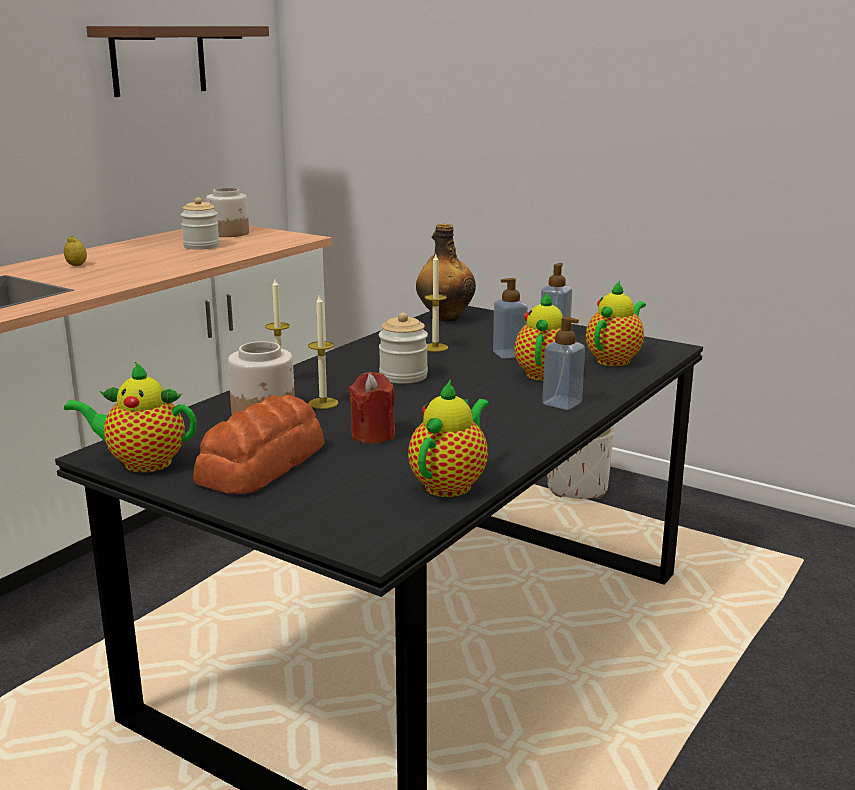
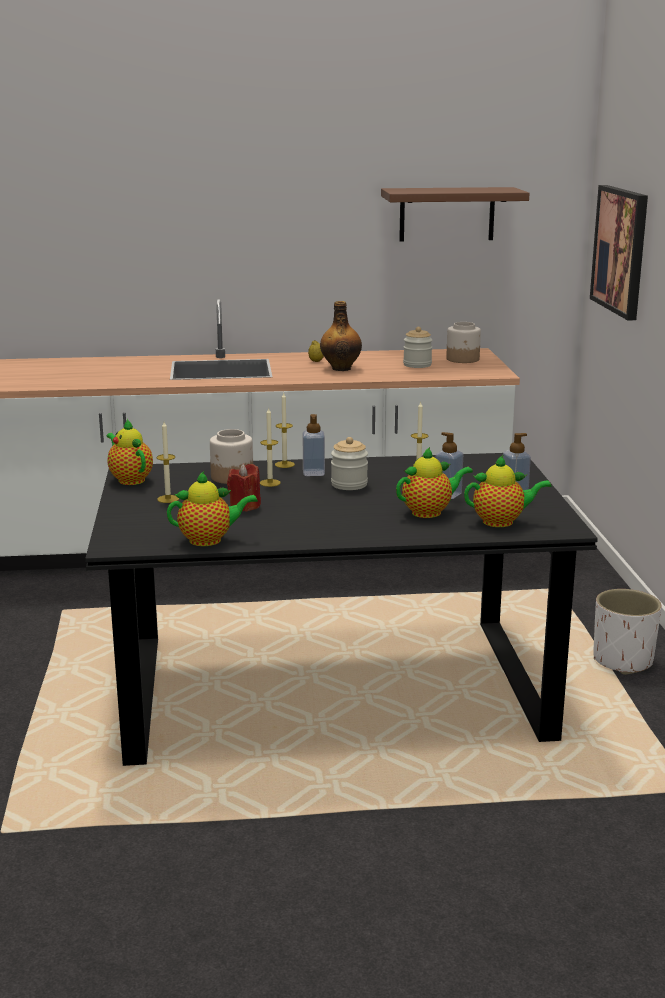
camera: 50 degrees right, 0 degrees up
(263, 464) = (168, 499): bread -> candle
(373, 86) = (621, 250): none -> picture
(445, 318) = (485, 460): bottle -> bottle (341, 368)
(562, 403) = (382, 530): soap dispenser -> soap dispenser (313, 473)

